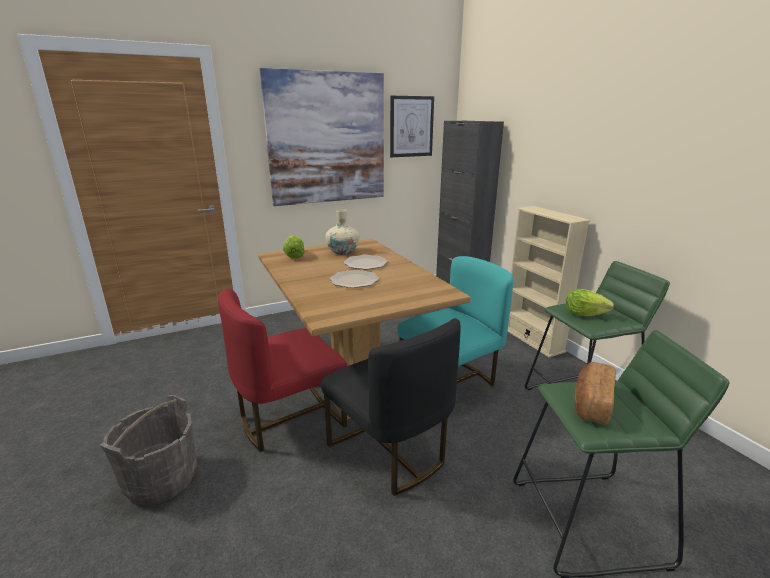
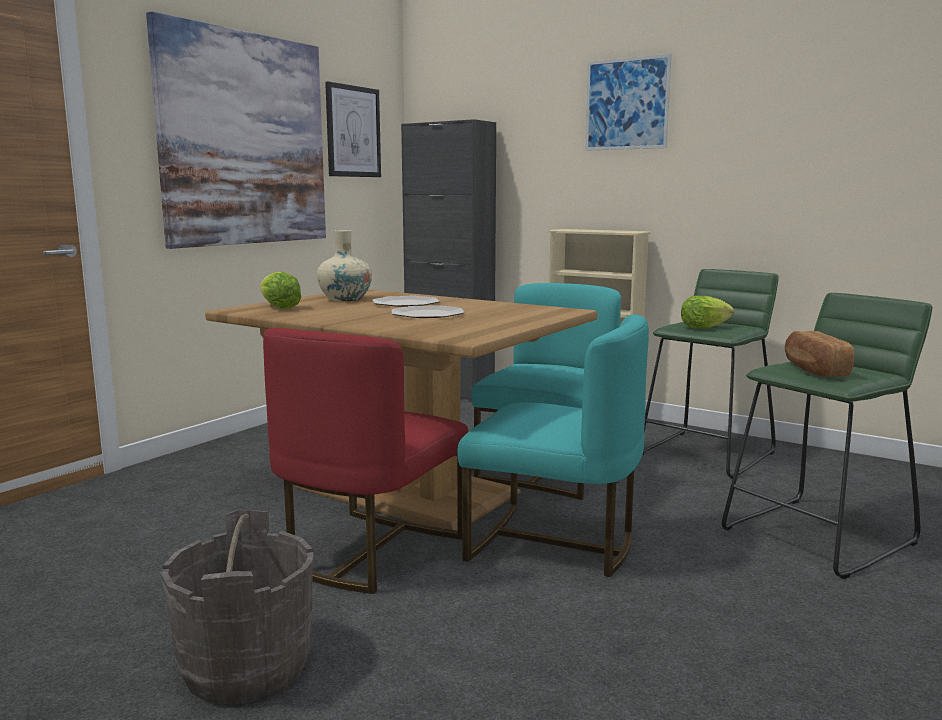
camera: 30 degrees left, 10 degrees down
(389, 451) = (553, 544): black chair -> turquoise chair
(589, 114) = (627, 104): none -> picture

